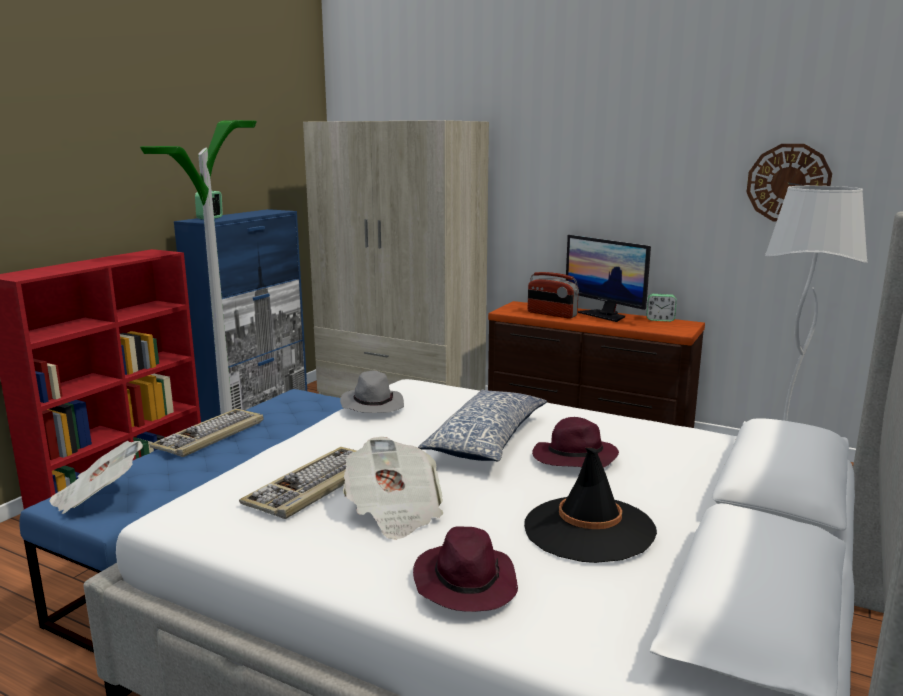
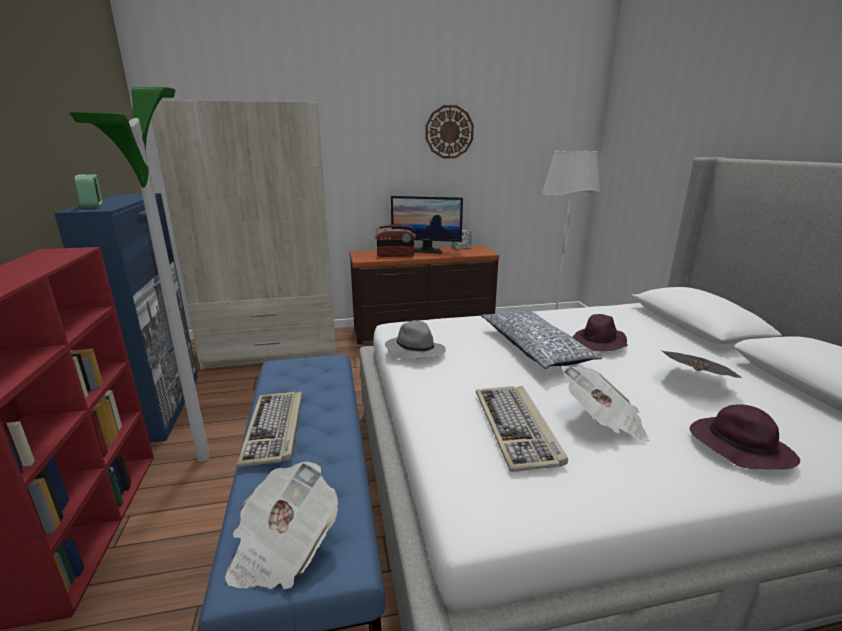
camera: 40 degrees left, 5 degrees up
(588, 529) = (696, 382): black hat -> newspaper
(788, 183) = (526, 151): wall clock -> wall clock (449, 132)

